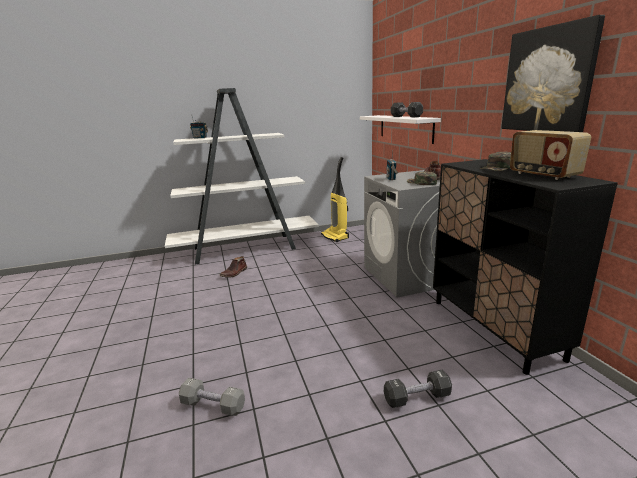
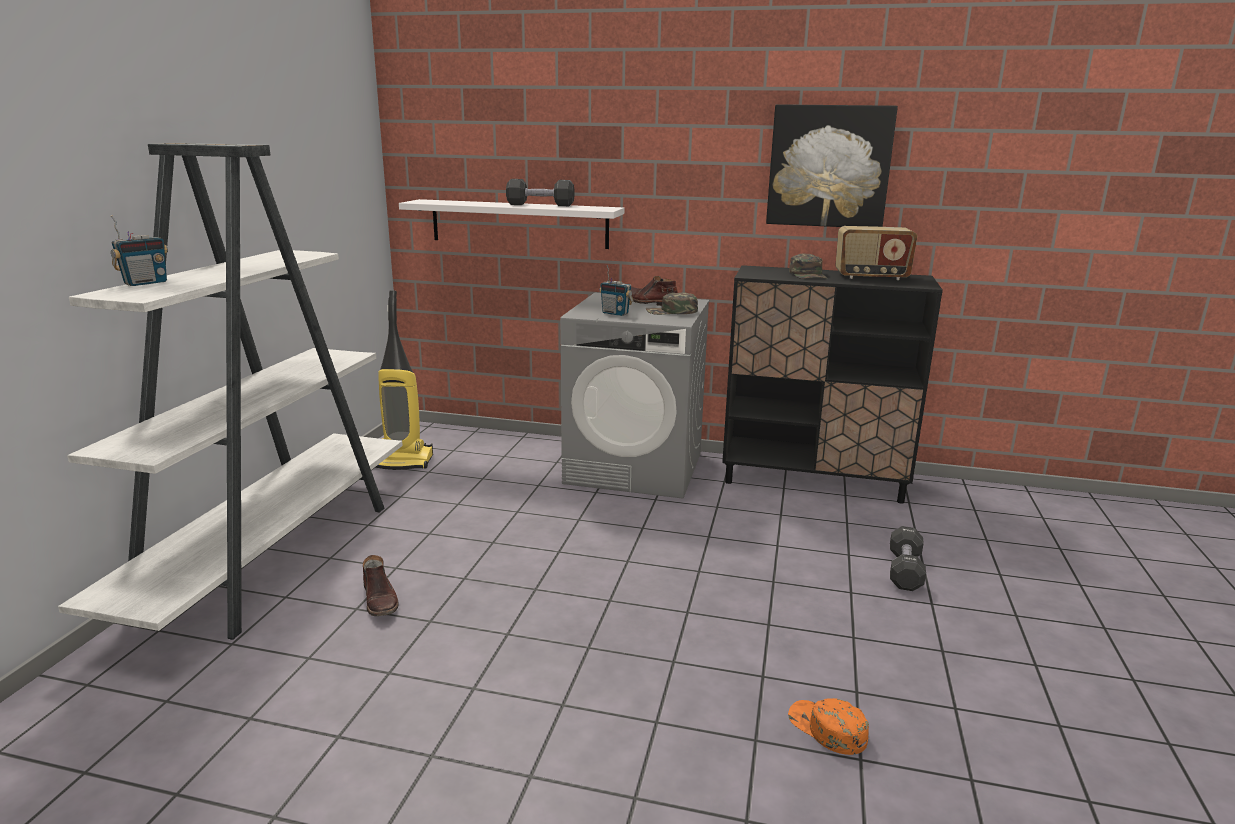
camera: 60 degrees left, 0 degrees up
(213, 405) = (826, 729): grey dumbbell -> orange cap

